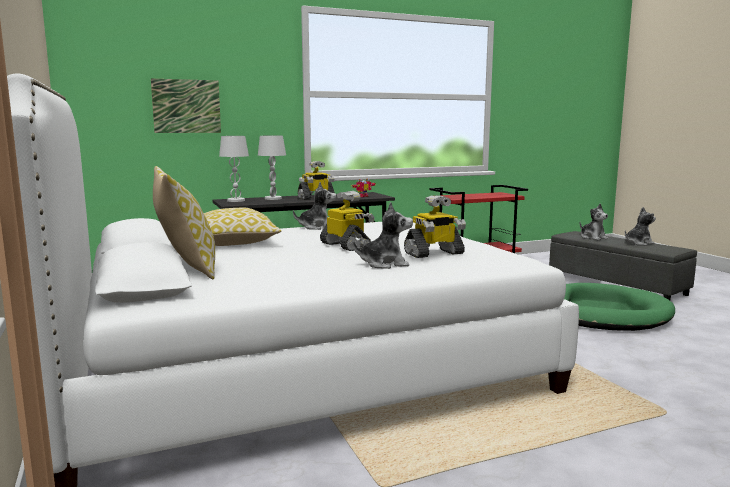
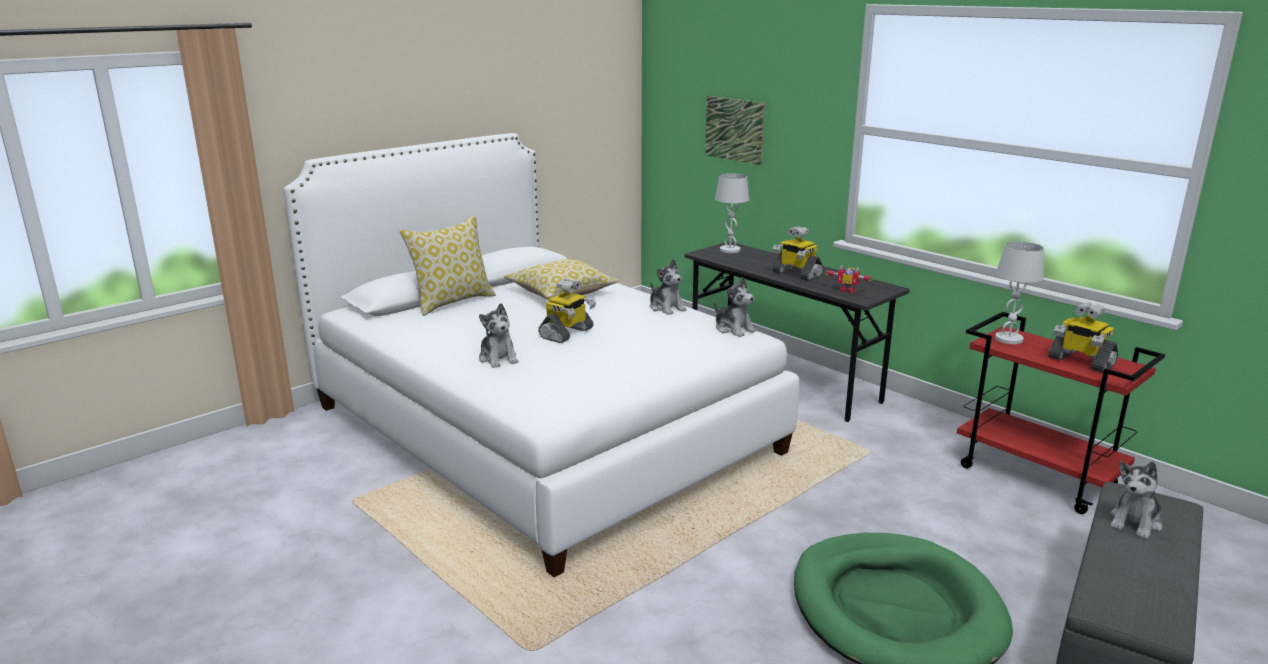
camera: 70 degrees right, 10 degrees up
(273, 198) = (766, 259): white table lamp -> white table lamp (1008, 339)
(434, 254) = (544, 371): toy robot -> toy robot (1080, 361)
(638, 243) = (1147, 575): plush toy -> plush toy (734, 329)

